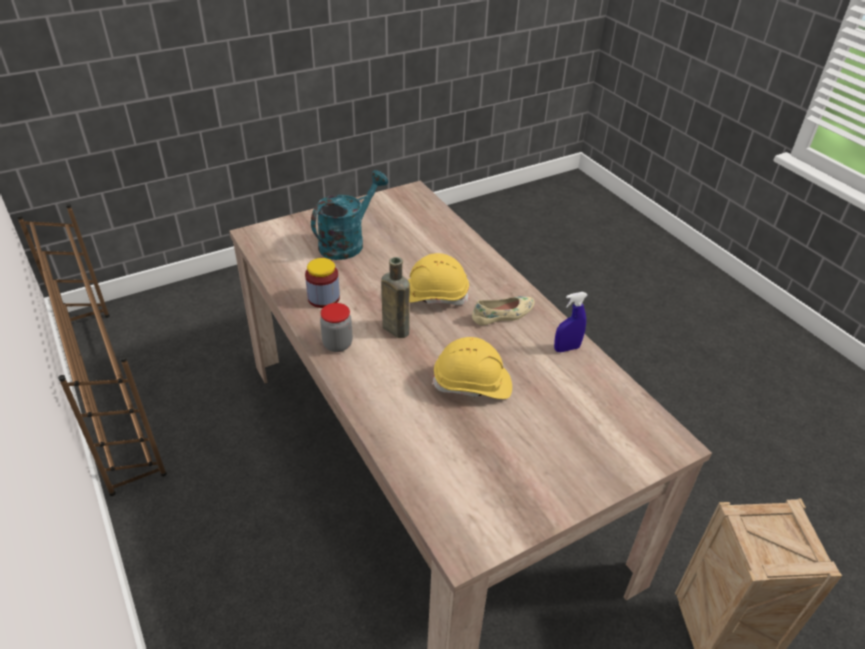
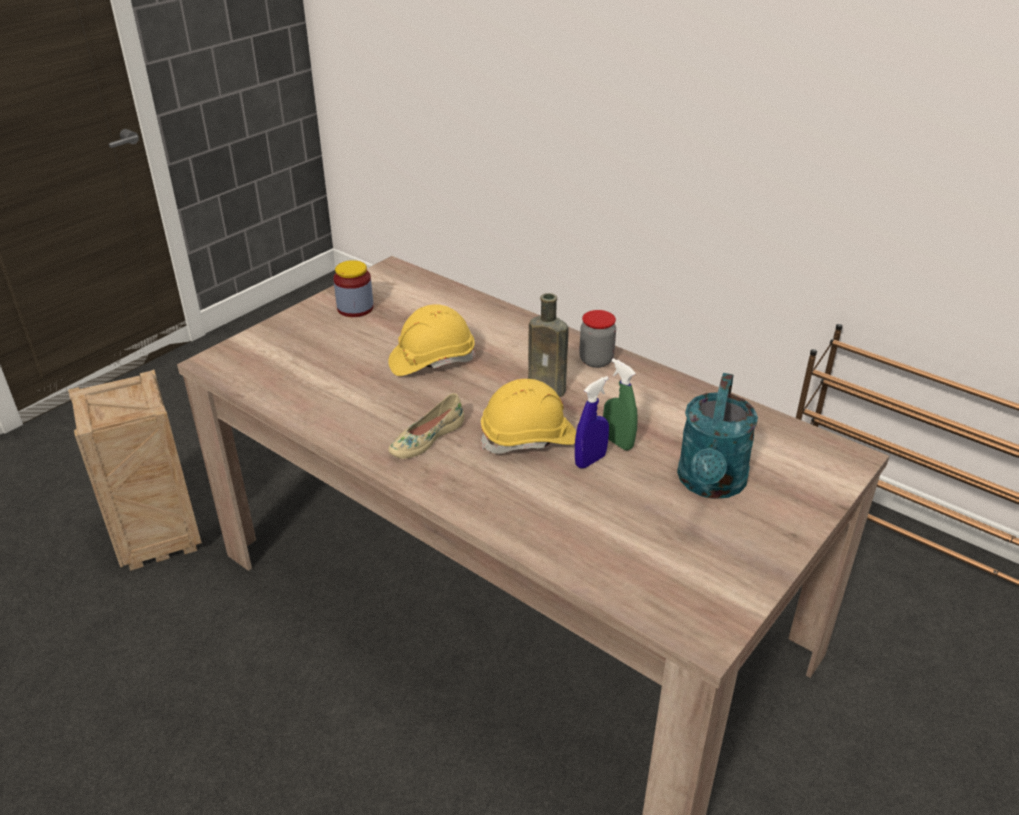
camera: 160 degrees right, 5 degrees down
(323, 298) = (659, 400): jar -> jar (355, 308)
(378, 278) = (617, 442): none -> green spray bottle
(566, 348) = (335, 419): blue spray bottle -> blue spray bottle (590, 460)

